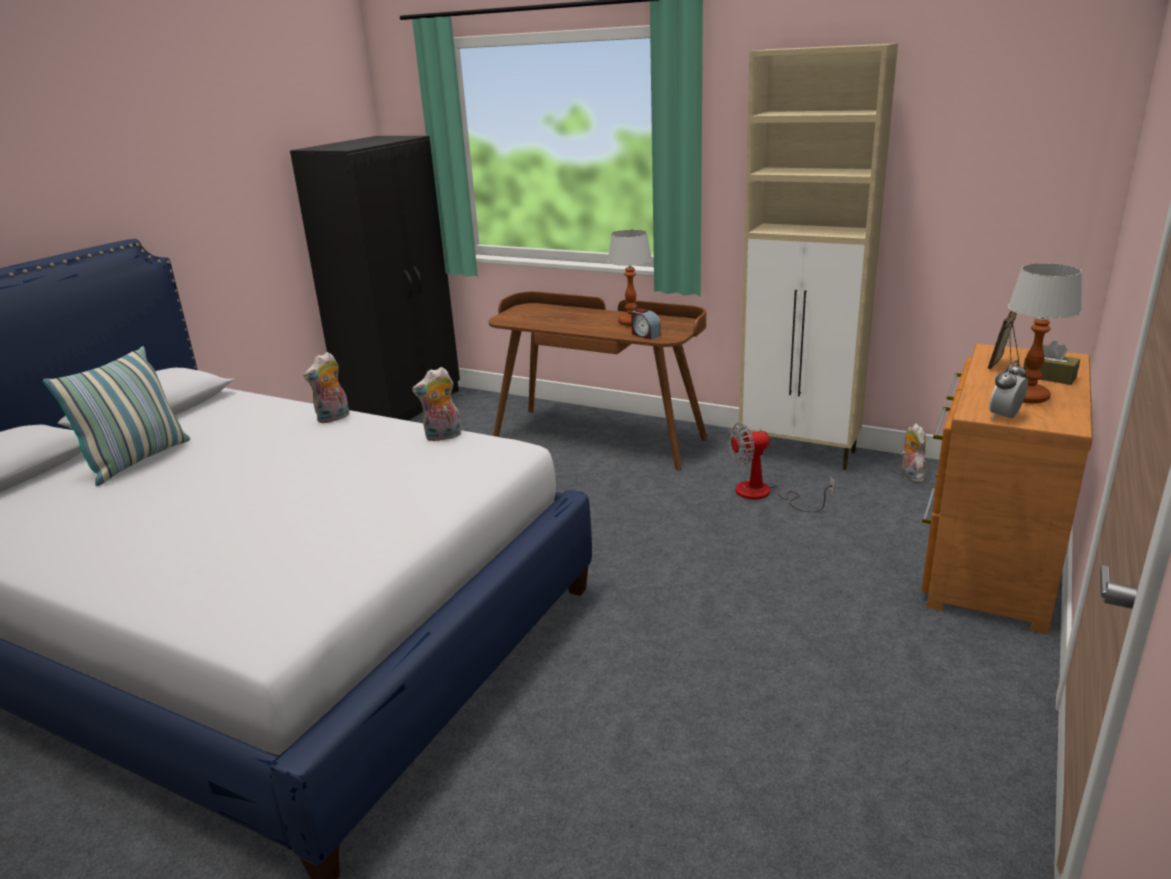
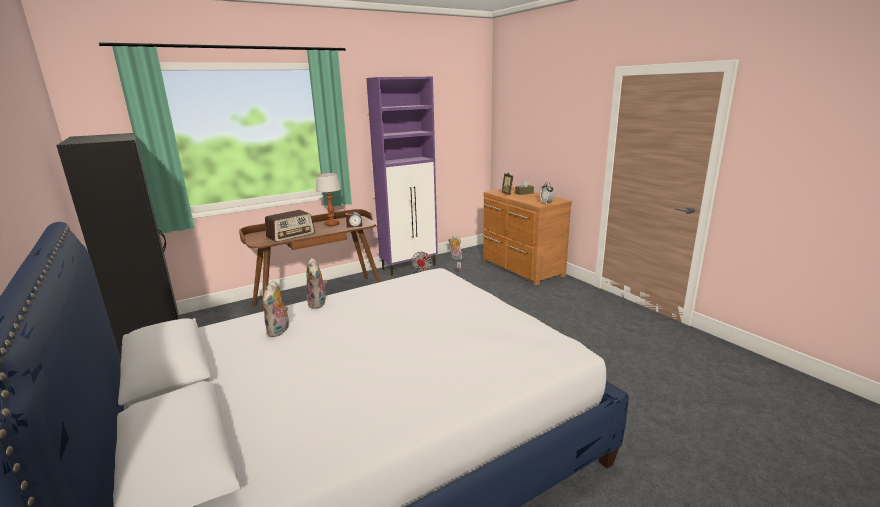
camera: 60 degrees left, 5 degrees down
(137, 460) = (265, 378): pillow -> none
(443, 437) = (399, 282): plush toy -> plush toy (279, 331)
(552, 321) = (291, 235): none -> radio
(800, 453) = (410, 267): beige cabinet -> purple cabinet
(1028, 397) = (536, 198): table lamp -> none

